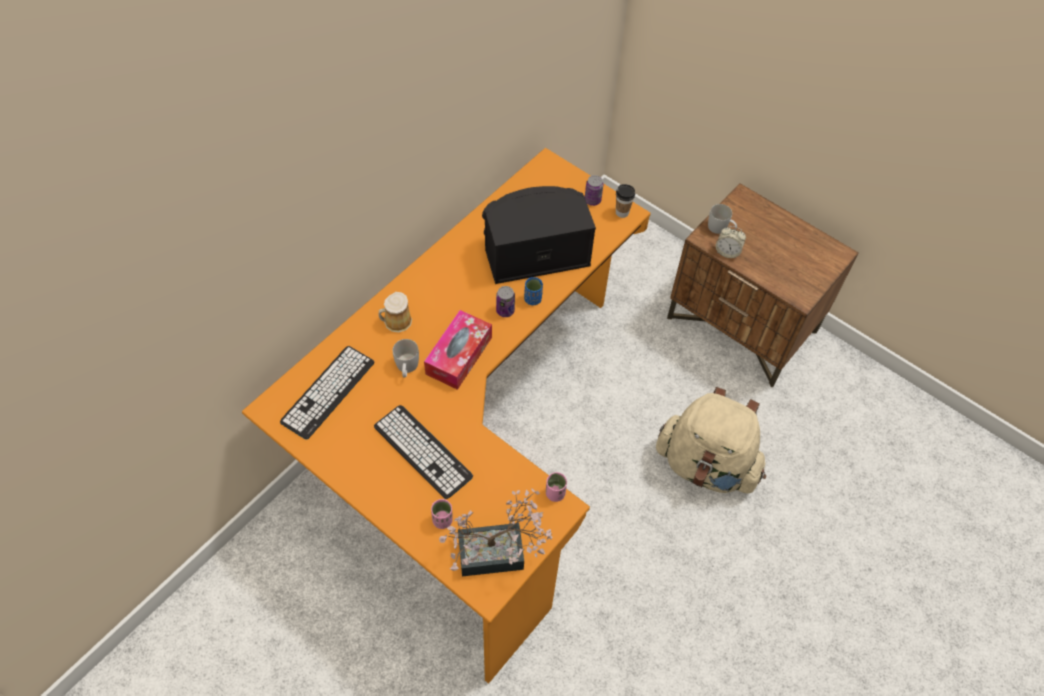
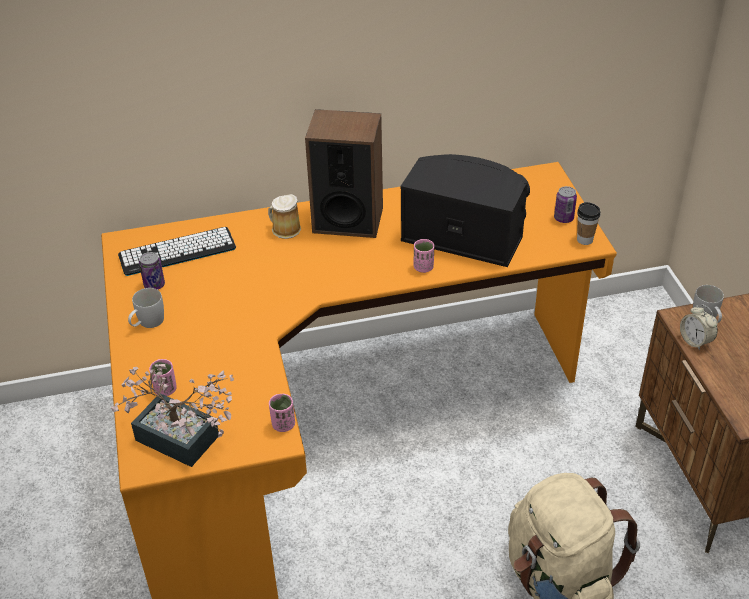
camera: 40 degrees right, 15 degrees down
(407, 368) = (257, 266): white mug -> white mug (147, 323)
(422, 451) = (205, 331): keyboard -> none
(437, 285) = (347, 220): none -> speaker
(459, 355) = (311, 278): tissue box -> none
(505, 310) = (388, 264): can -> can (154, 285)
(533, 299) = (423, 267): blue cup -> pink cup

